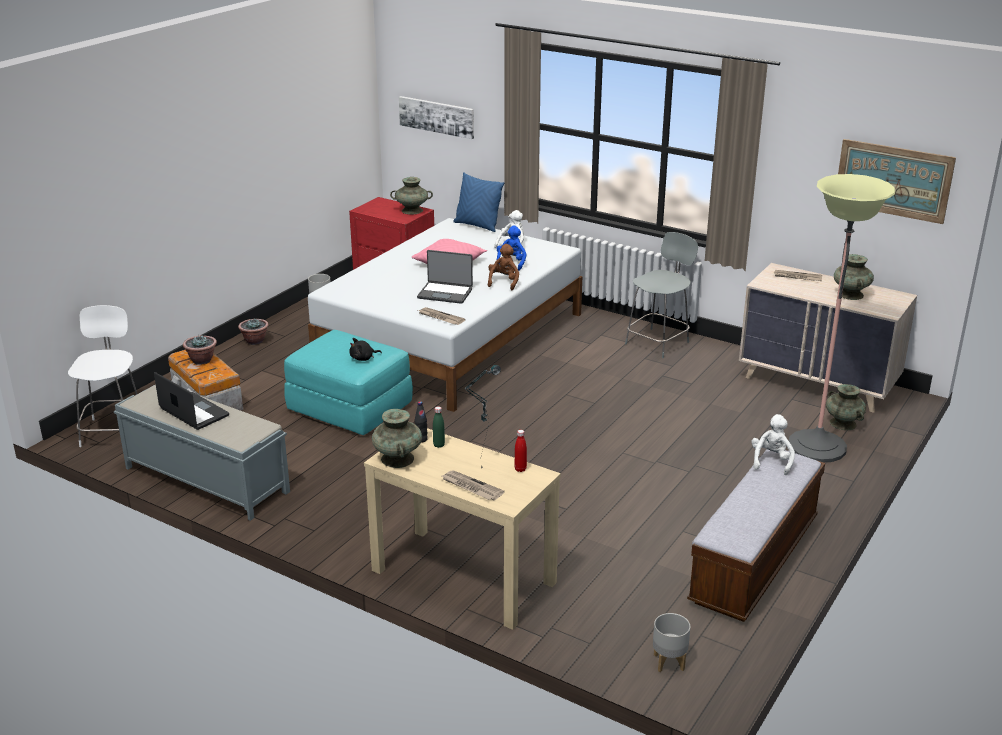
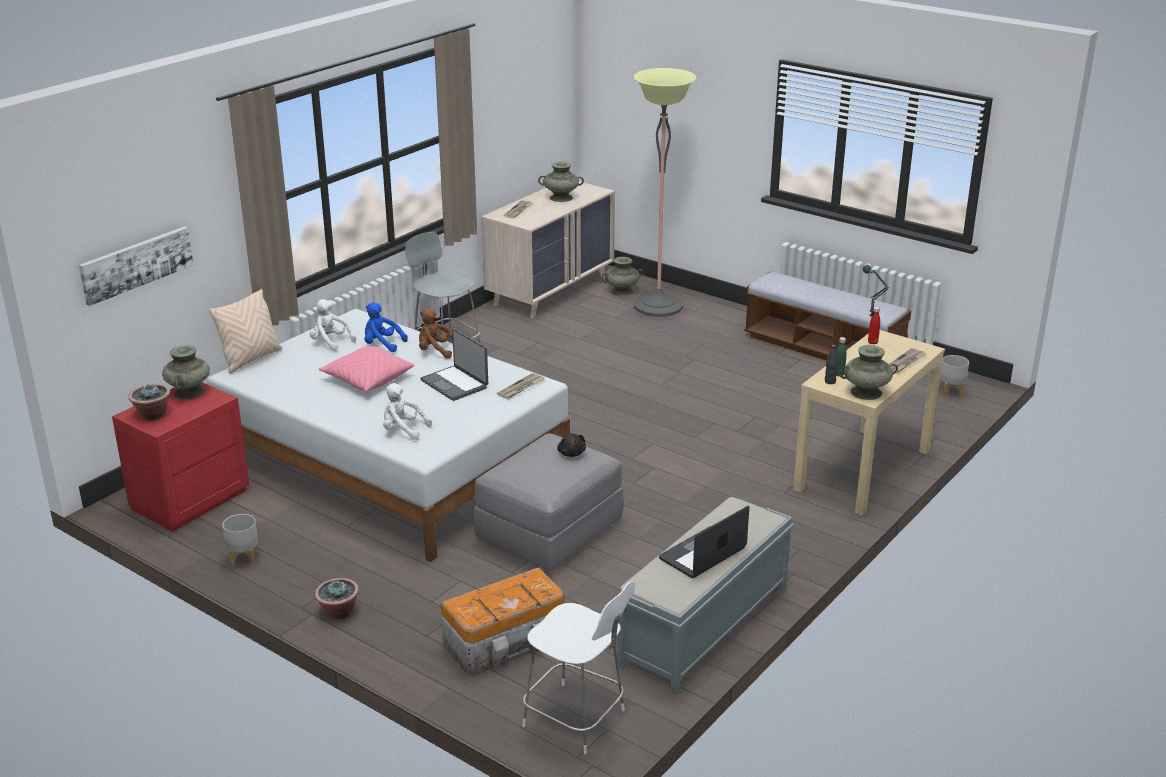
camera: 85 degrees left, 0 degrees up
(113, 430) = (577, 719): white chair -> white chair turned 150 degrees counterclockwise
(202, 360) = (495, 597): potted plant -> potted plant (152, 415)
(351, 408) = (549, 530): turquoise ottoman -> grey ottoman
(445, 293) = (455, 384): laptop -> laptop turned 120 degrees clockwise
(477, 225) = (250, 359): blue pillow -> beige pillow
(771, 461) = (777, 285): white plush toy -> white plush toy (403, 430)
(893, 180) = (540, 93): picture -> none

